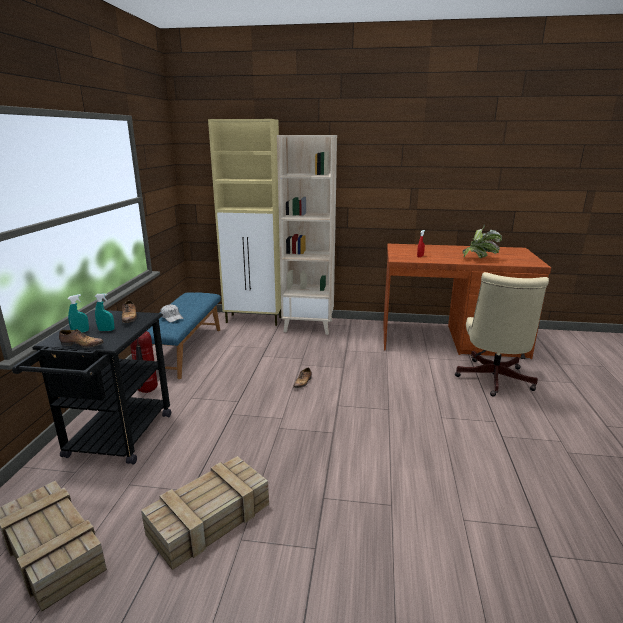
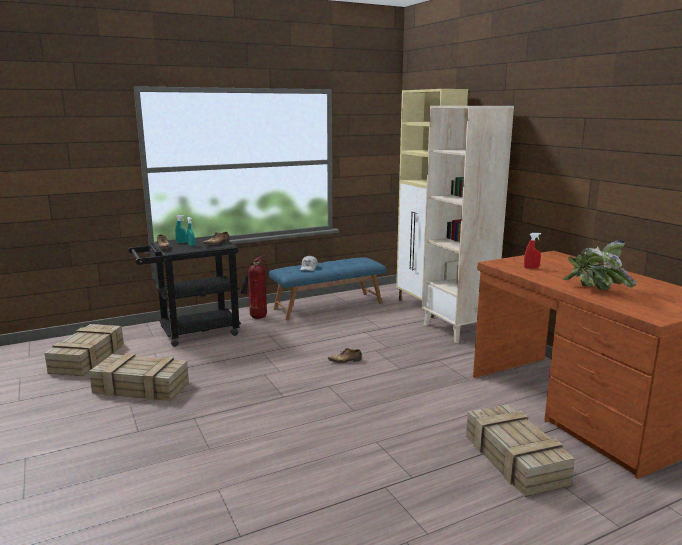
camera: 55 degrees right, 5 degrees down
(493, 380) = (513, 458): beige office chair -> crate

